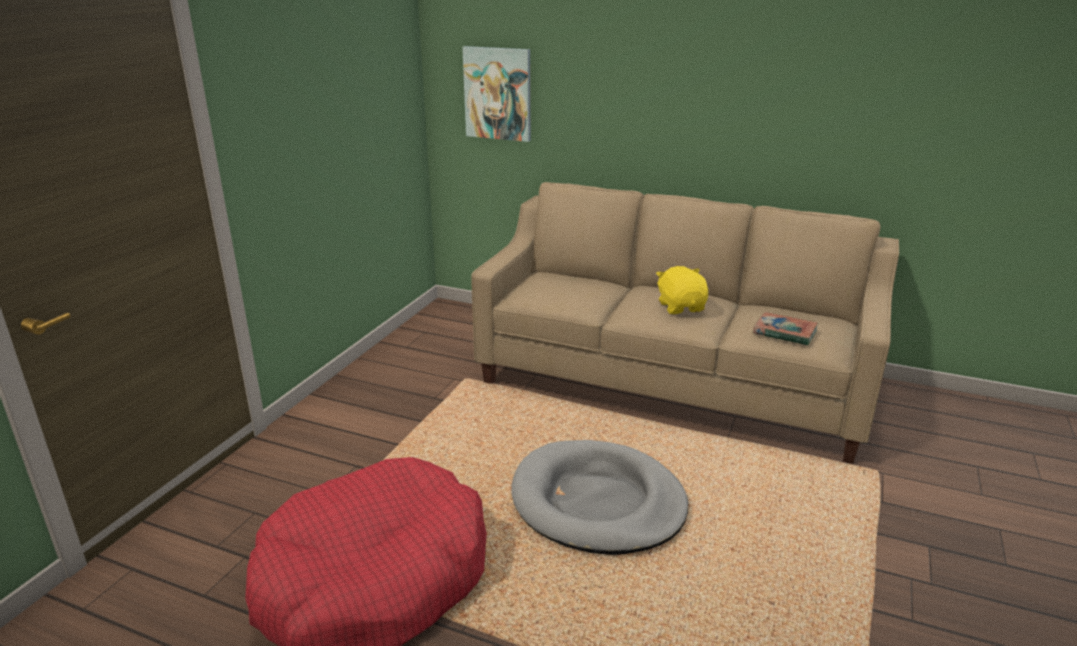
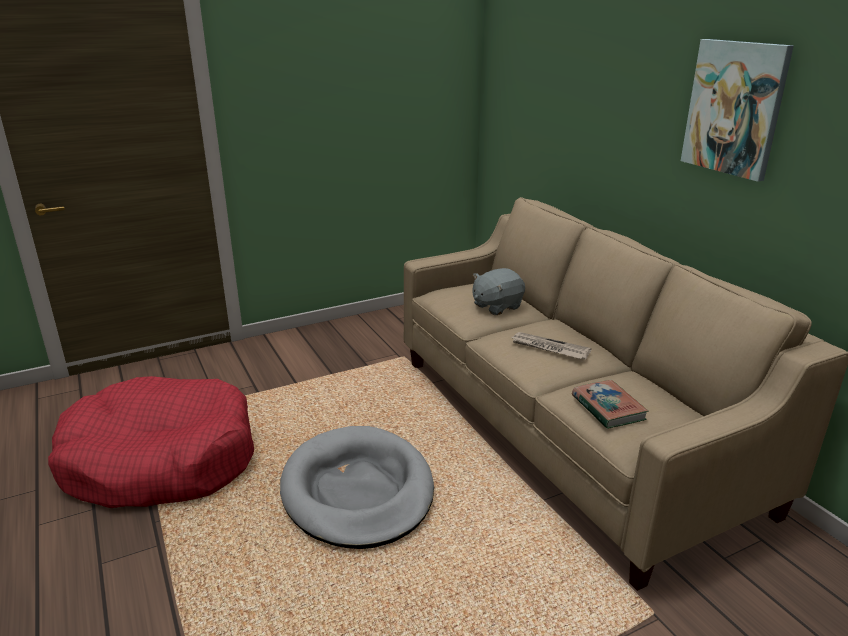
camera: 40 degrees right, 0 degrees up
(498, 93) = (523, 107): picture -> picture (734, 108)
(586, 290) = (496, 306): none -> grey plush toy
(681, 307) = (549, 348): yellow plush toy -> newspaper

